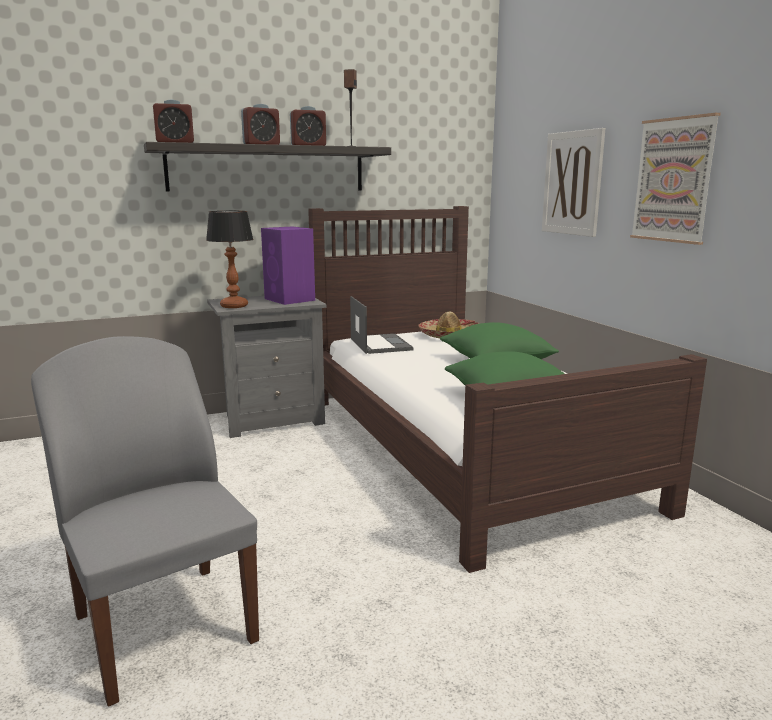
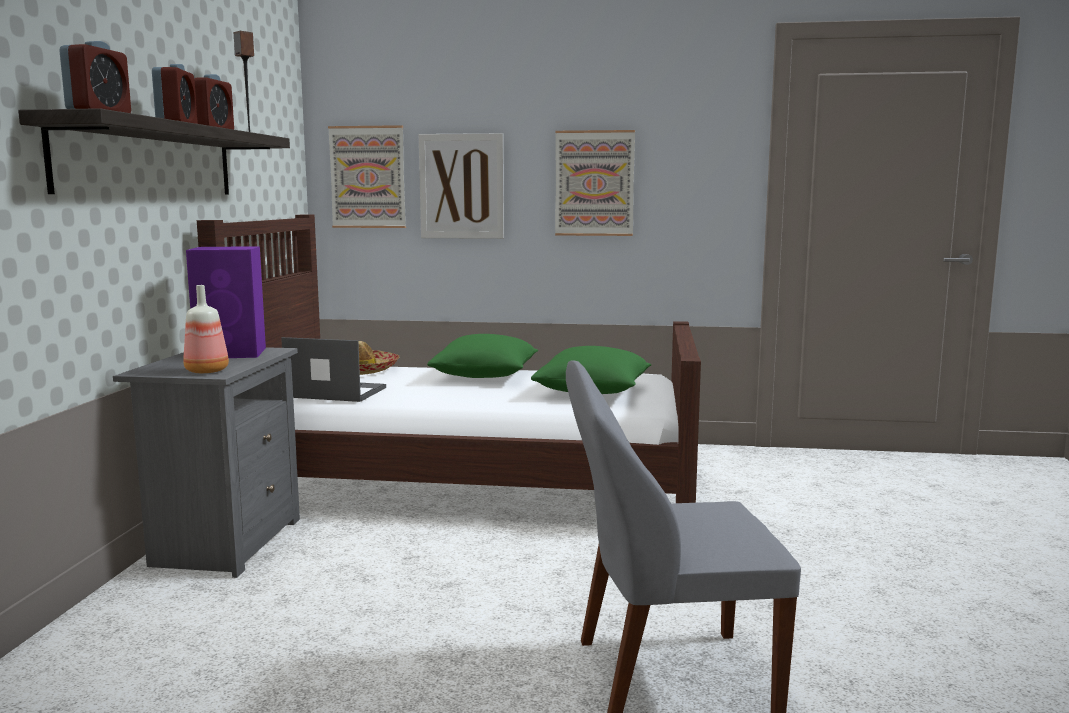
camera: 60 degrees left, 5 degrees down
(234, 306) = (207, 371): table lamp -> bottle
(519, 175) = (368, 177): none -> picture

